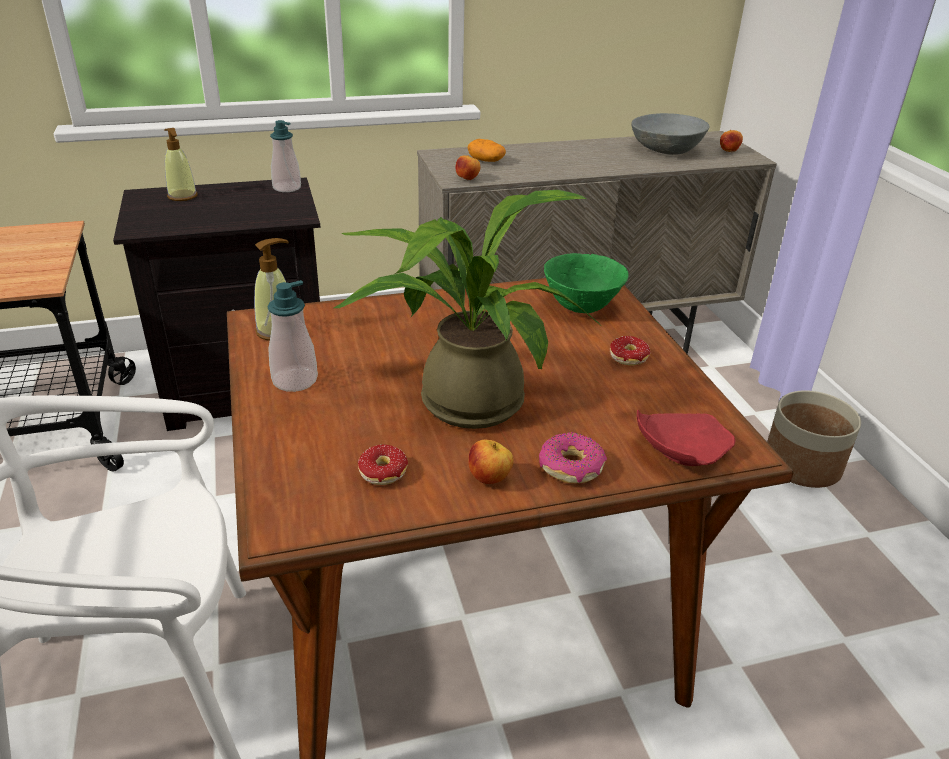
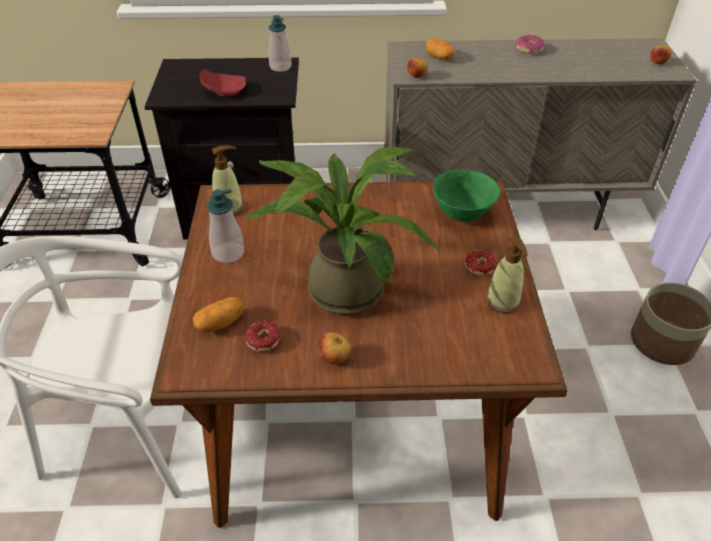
camera: 15 degrees right, 10 degrees up
(182, 196) = (202, 69): soap dispenser -> soap dispenser (503, 301)
(314, 460) = (220, 323): none -> potato
(571, 467) = (396, 359): donut -> donut (529, 49)
(666, 150) = (601, 57): grey bowl -> none
(679, 451) = (483, 358): red plate -> red plate (223, 91)

